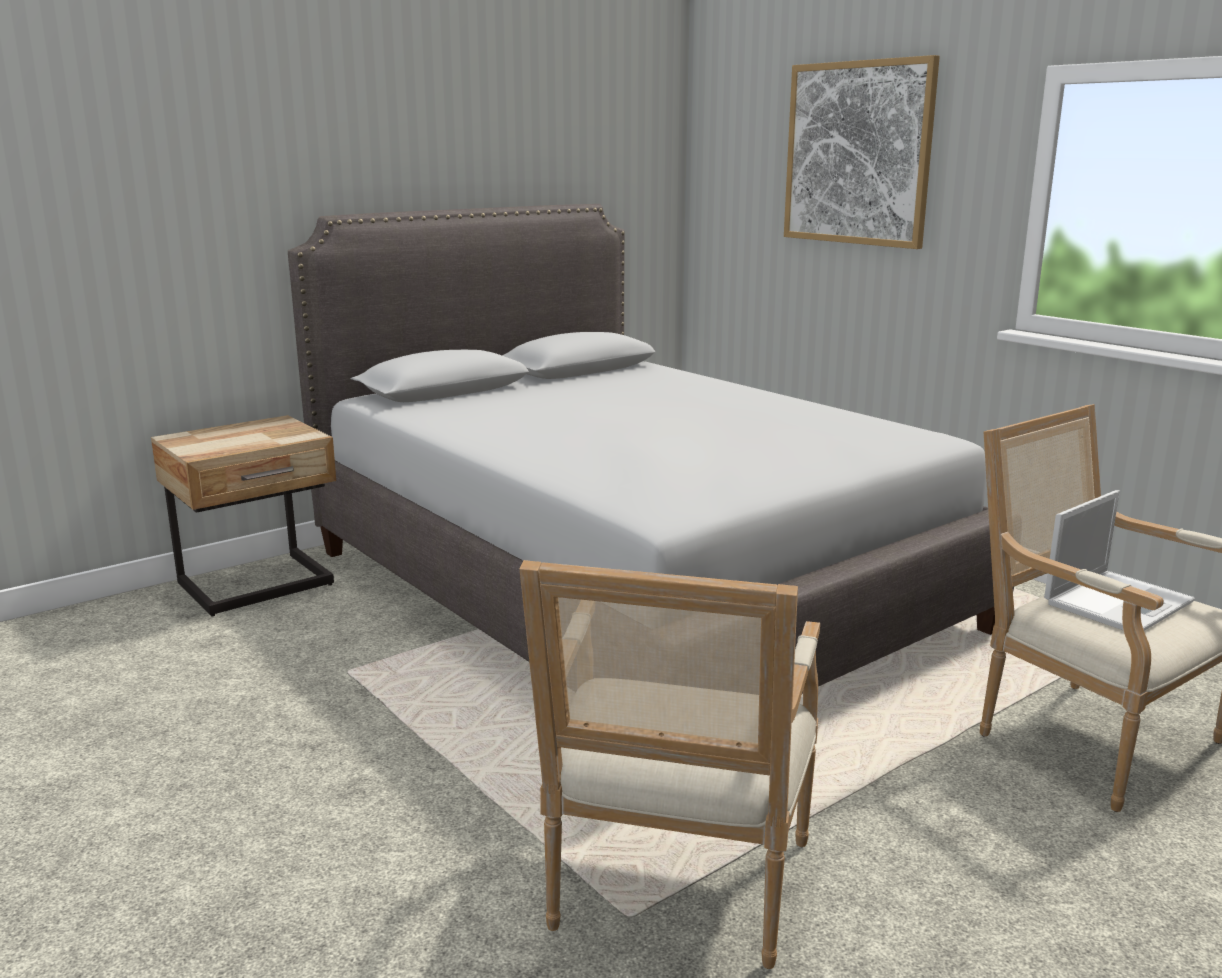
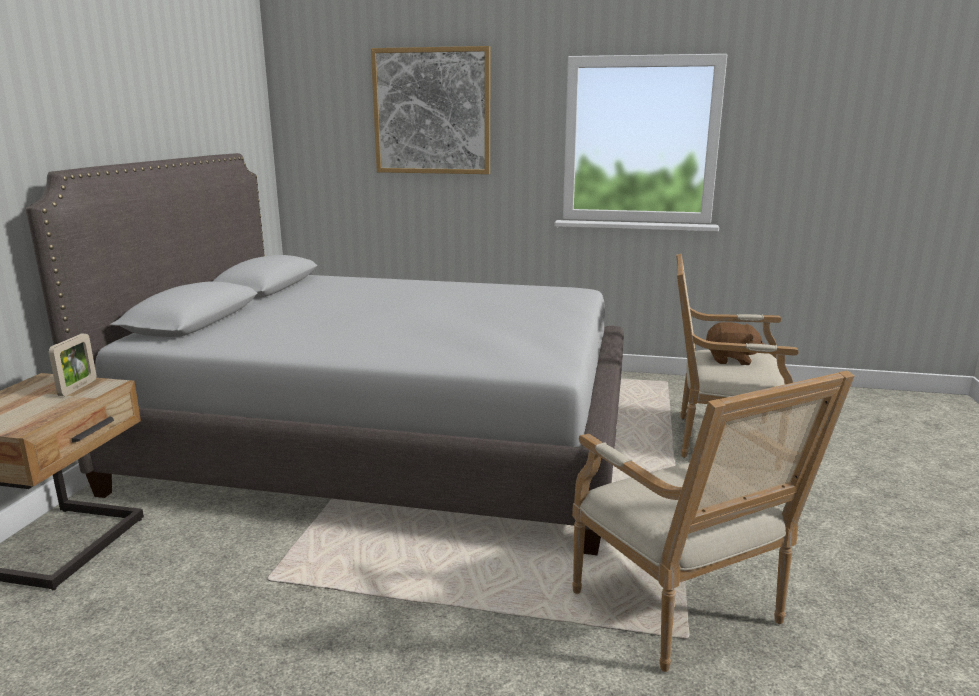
camera: 40 degrees left, 0 degrees up
(286, 433) = (78, 388): none -> picture frame
(1119, 601) = (731, 360): laptop -> brown plush toy

